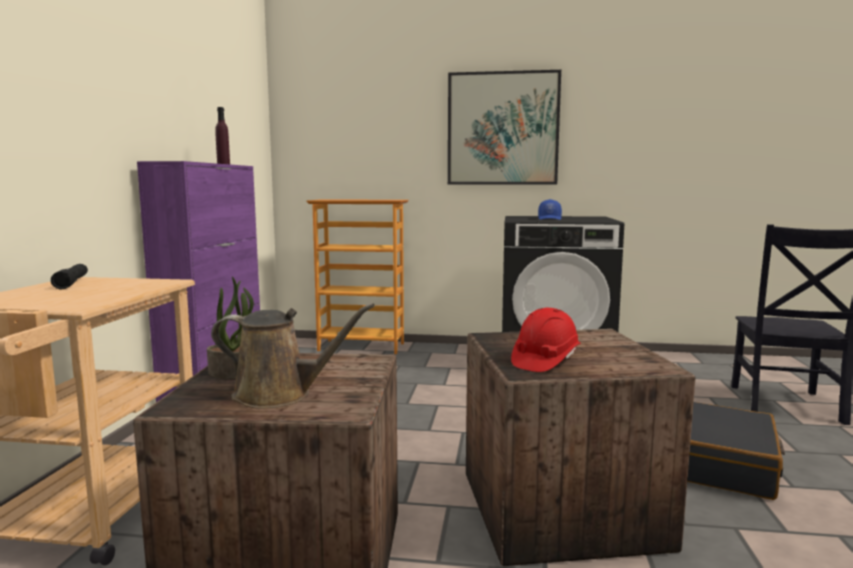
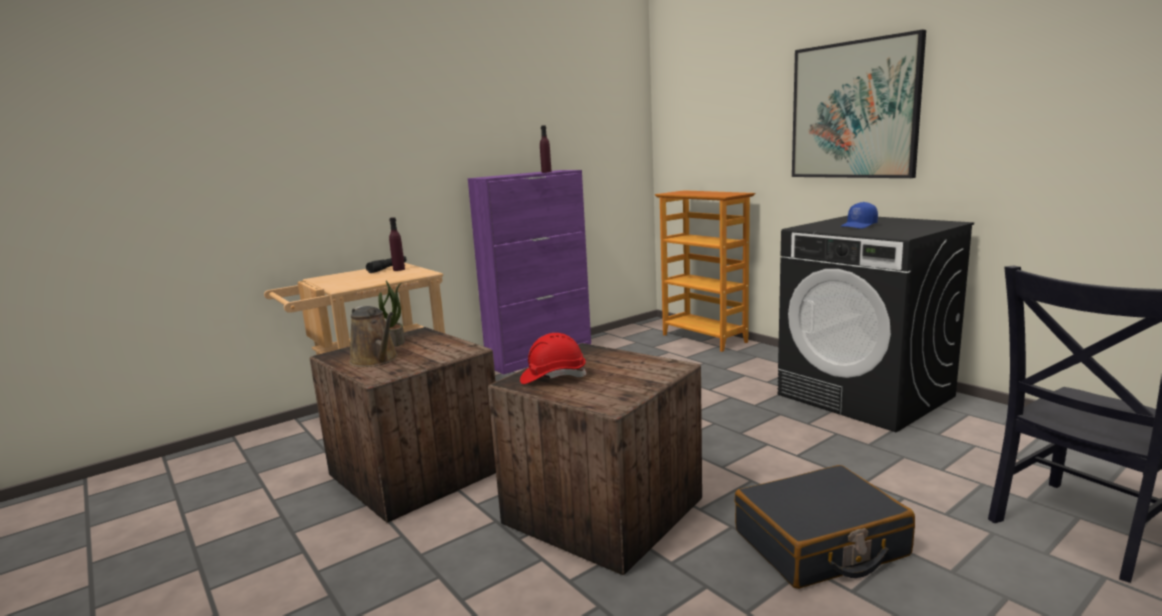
camera: 45 degrees right, 5 degrees up
(101, 282) = (399, 269): none -> purple bottle

